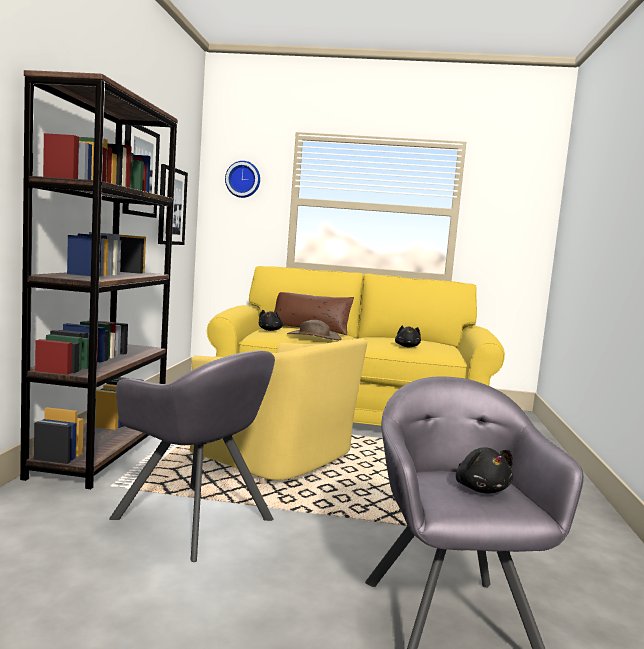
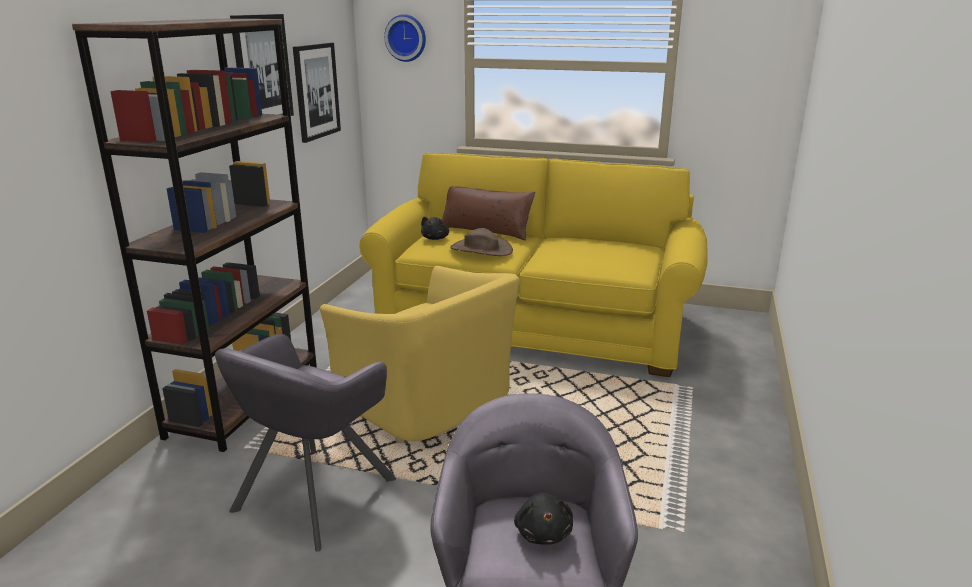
camera: 10 degrees right, 15 degrees up
(193, 519) = (313, 495): grey armchair -> grey armchair turned 75 degrees clockwise
(407, 347) = (588, 261): black plush toy -> none

